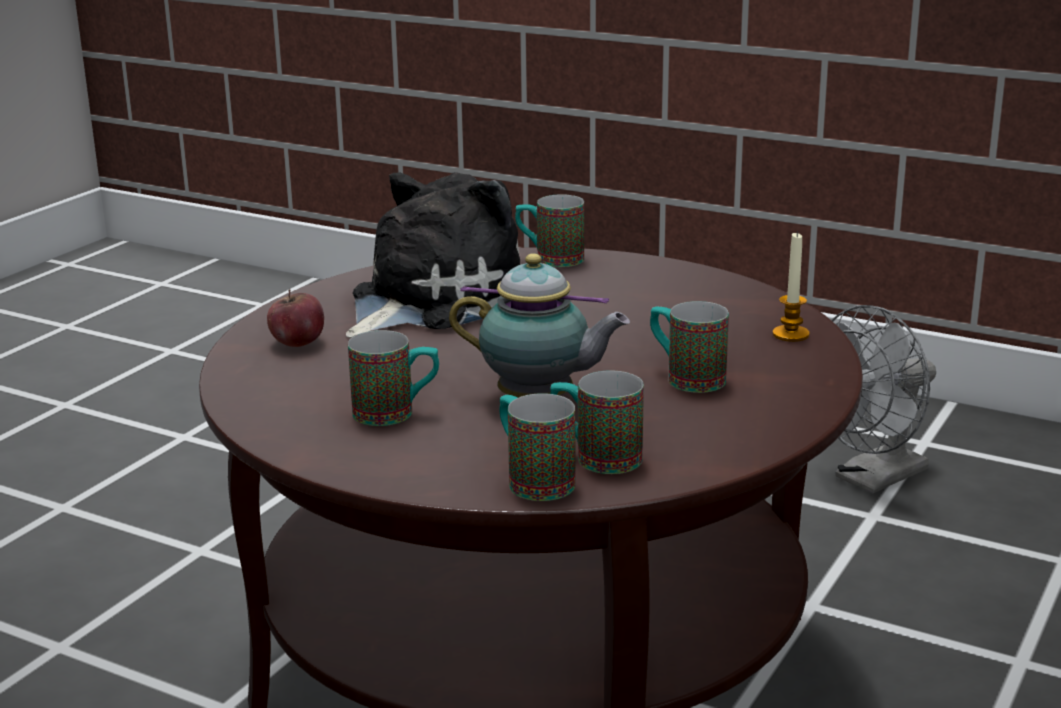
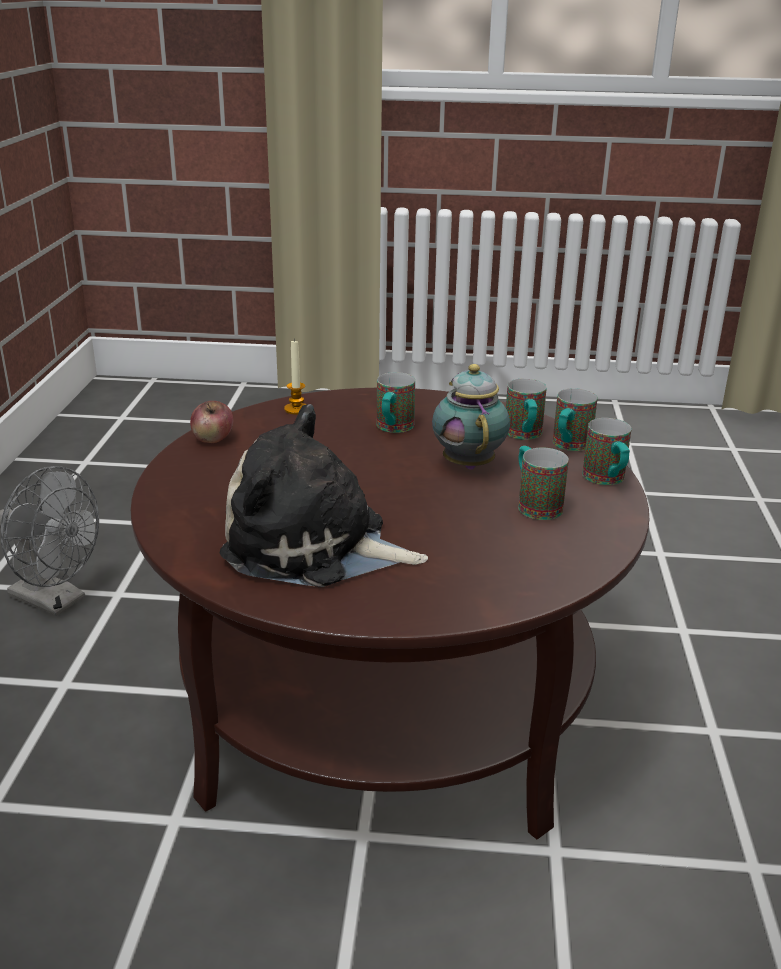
camera: 115 degrees left, 5 degrees up
(297, 343) = (456, 582): apple -> apple (213, 439)
(550, 259) = (173, 515): mug -> mug (607, 480)

